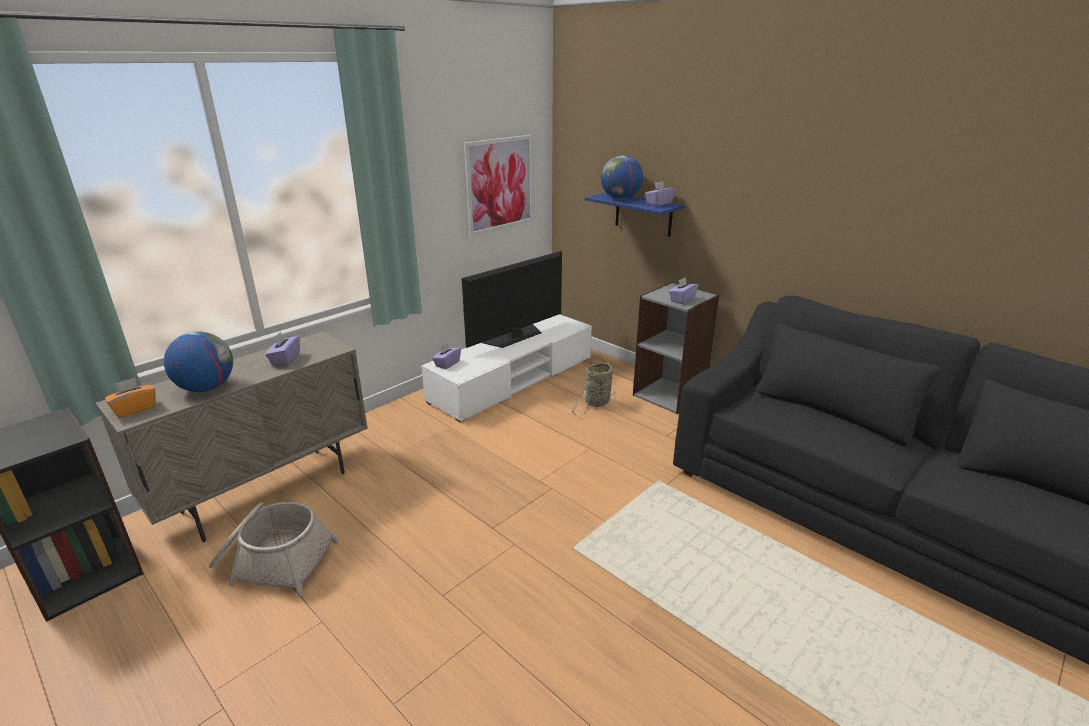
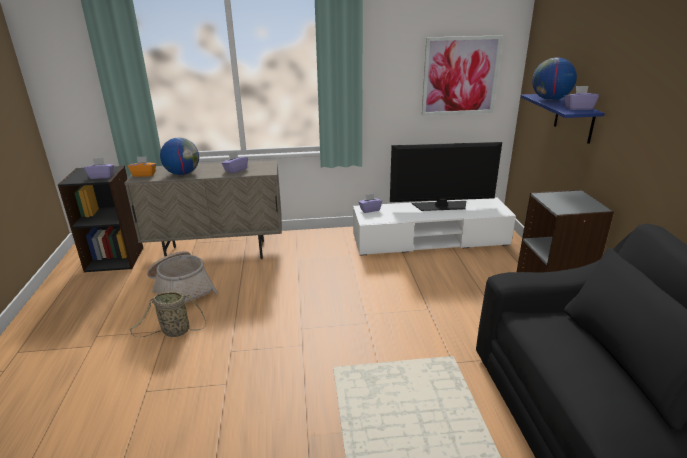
camera: 40 degrees right, 0 degrees up
(596, 403) = (473, 280): basket -> basket (173, 331)
(682, 300) = (565, 206): purple tissue box -> purple tissue box (101, 176)

